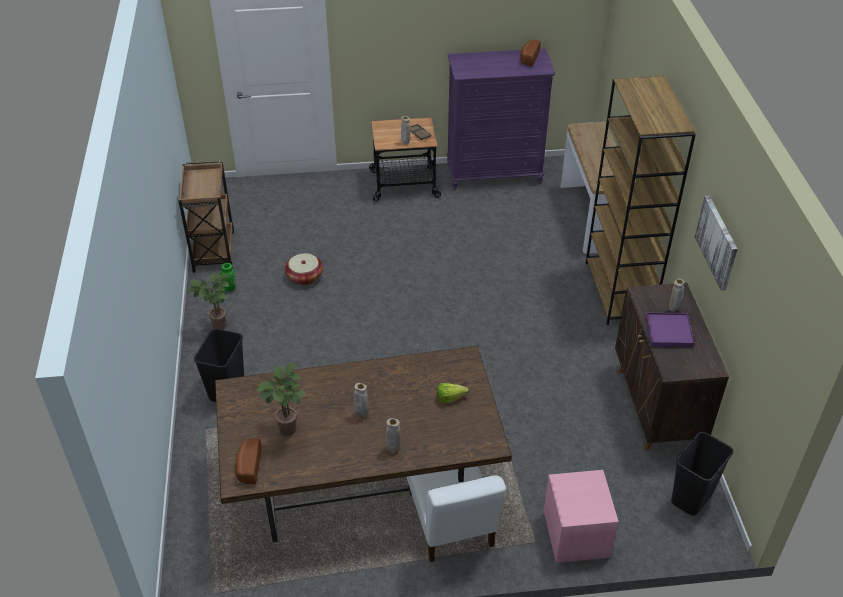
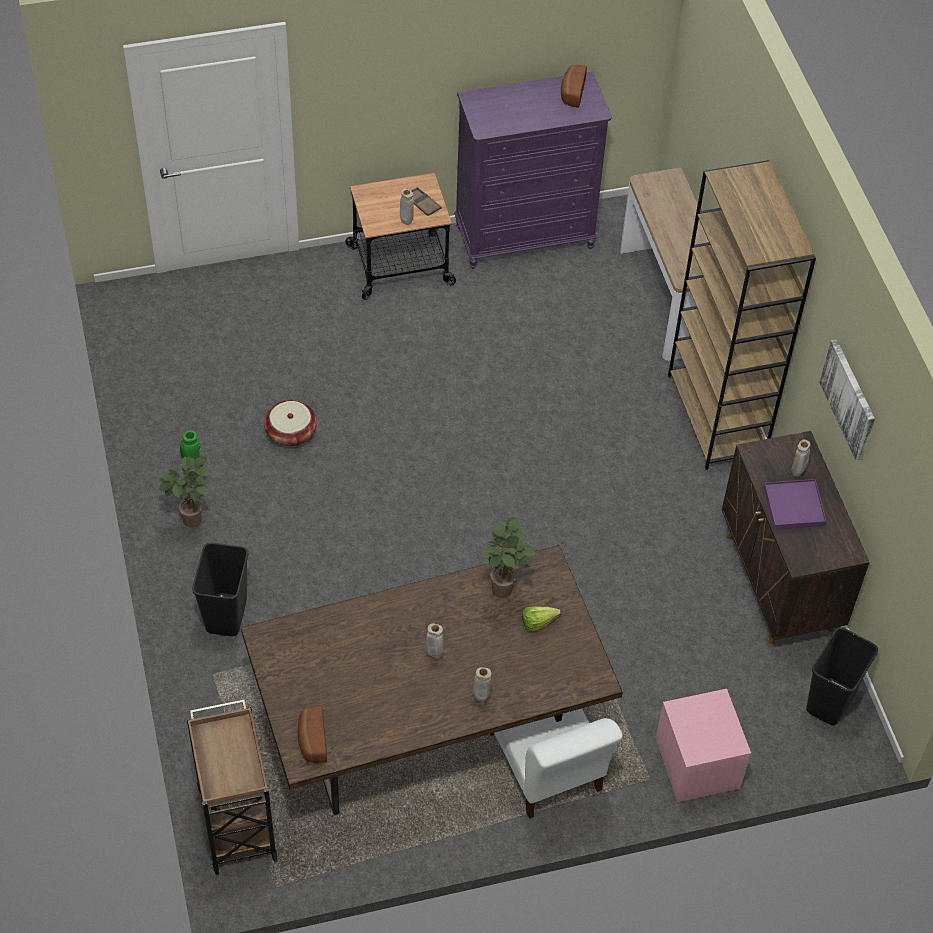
camera: 10 degrees left, 10 degrees up
(213, 250) = (154, 401): brown cart -> brown cart (236, 821)
(288, 431) = (349, 688): potted plant -> potted plant (503, 592)

